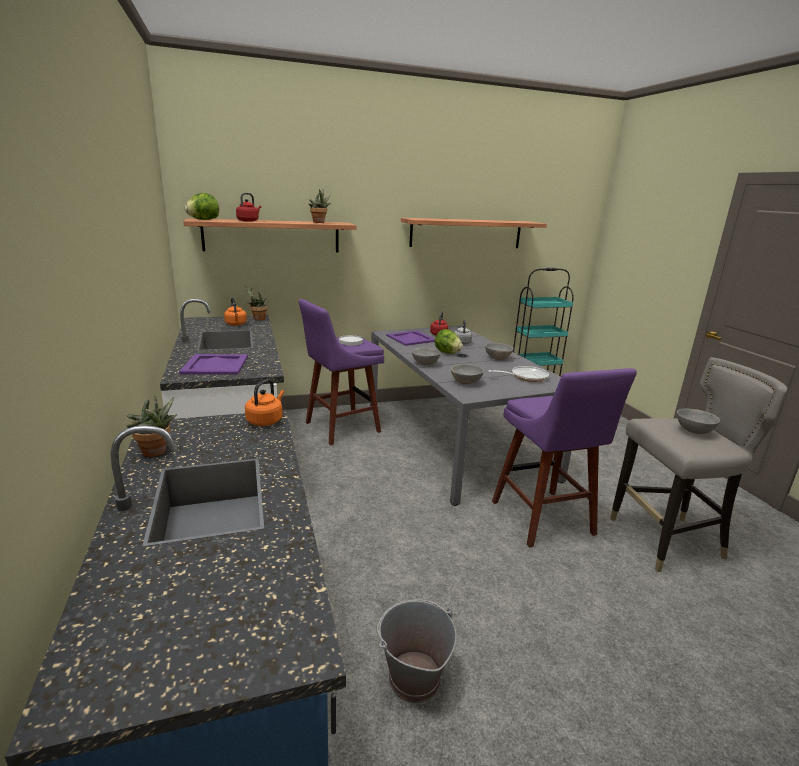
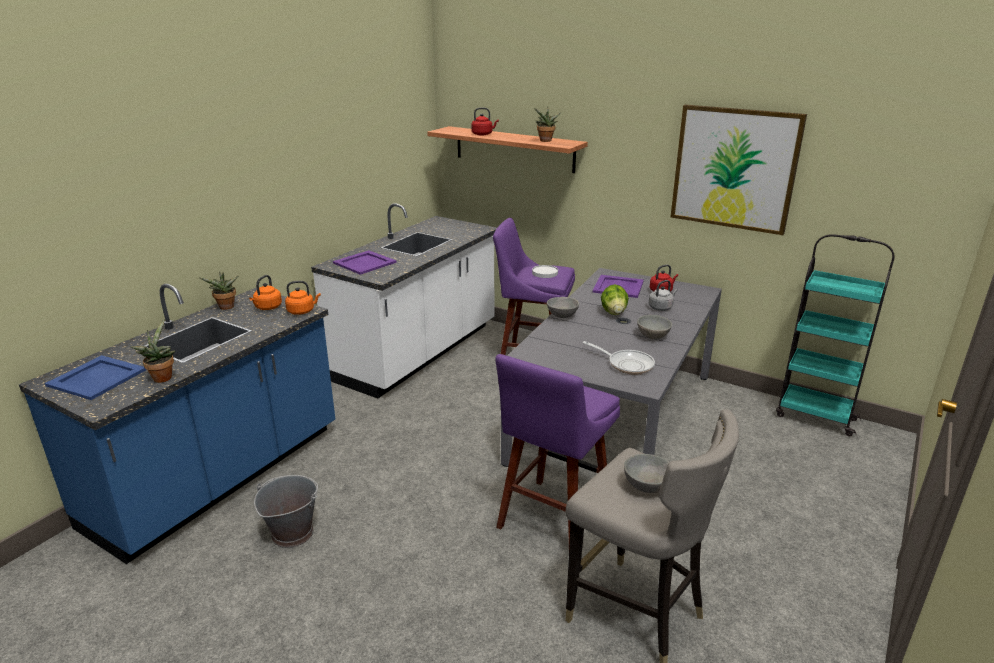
camera: 50 degrees right, 5 degrees up
(177, 623) = (98, 377): none -> blue tray
(203, 219) = (450, 130): lettuce -> none
(236, 324) = (454, 231): orange kettle -> orange kettle (267, 307)
(257, 319) = (481, 229): potted plant -> potted plant (162, 377)
(466, 233) = (734, 169): shelf -> picture
(466, 383) = (551, 346): grey bowl -> none

